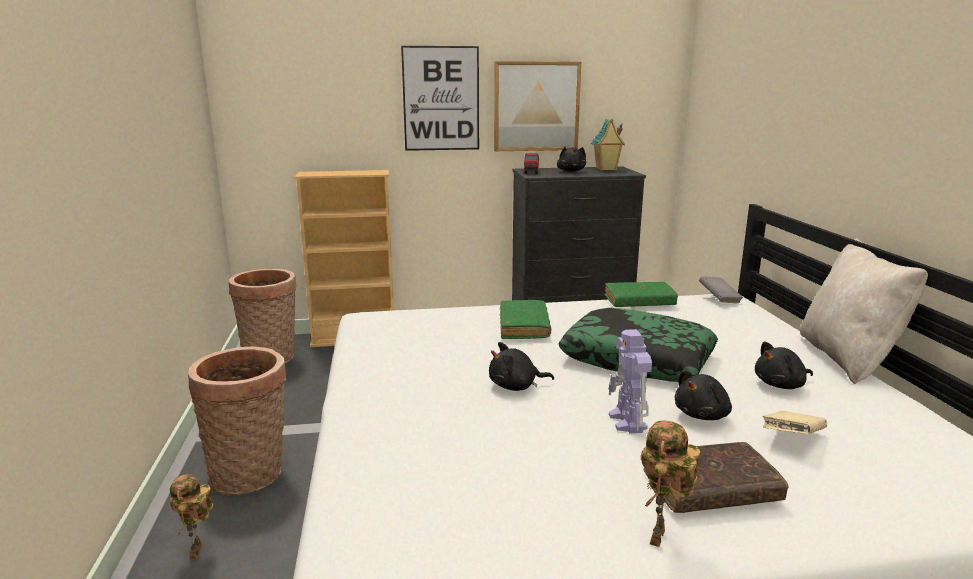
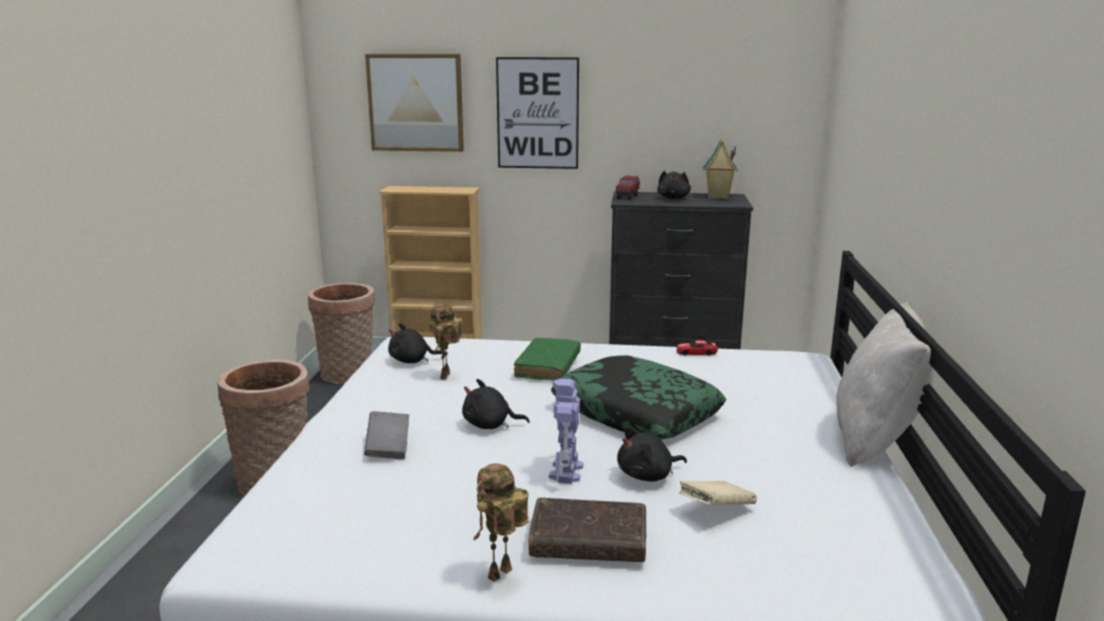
camera: 15 degrees right, 0 degrees up
(198, 552) = (201, 542): toy robot -> toy robot (447, 376)
(536, 106) = (643, 123): picture -> picture (416, 103)
(639, 302) = (696, 352): green book -> toy car
(719, 299) = (792, 358): grey book -> grey book (388, 448)
(781, 385) = (766, 457): black plush toy -> black plush toy (412, 361)

